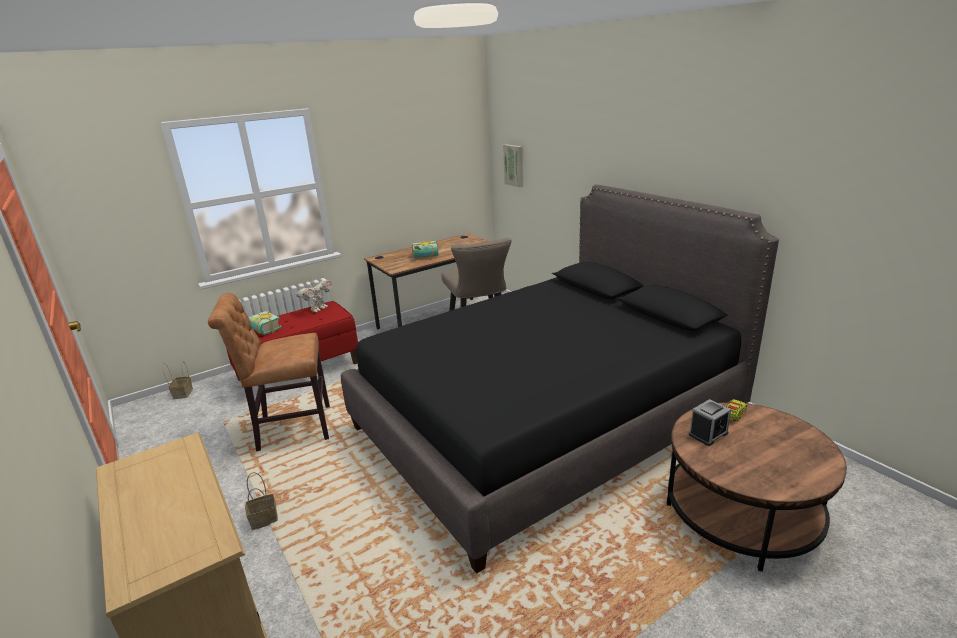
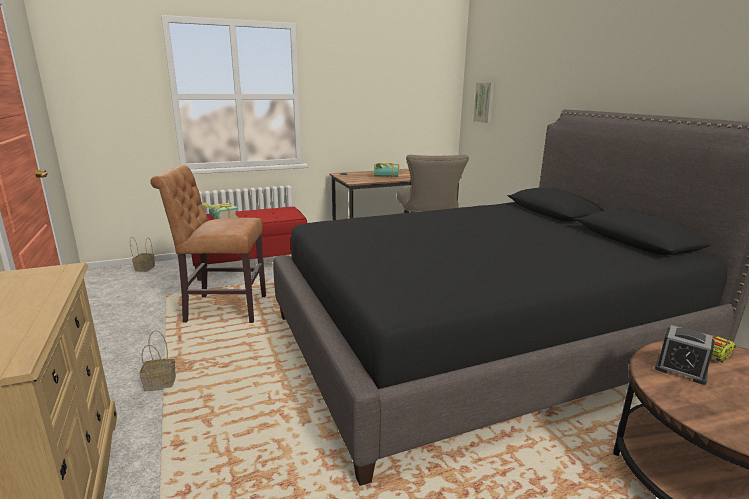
camera: 10 degrees right, 5 degrees down
(318, 309) = (277, 210): toy robot -> none
(708, 434) = (680, 370): alarm clock -> alarm clock turned 60 degrees clockwise

